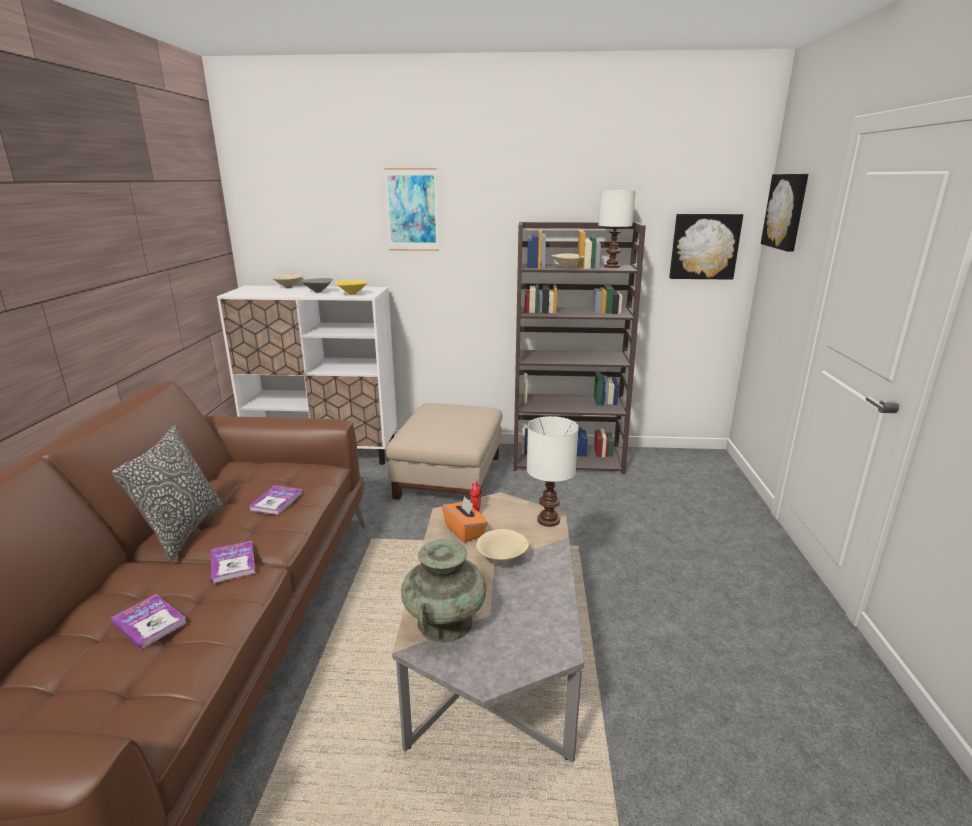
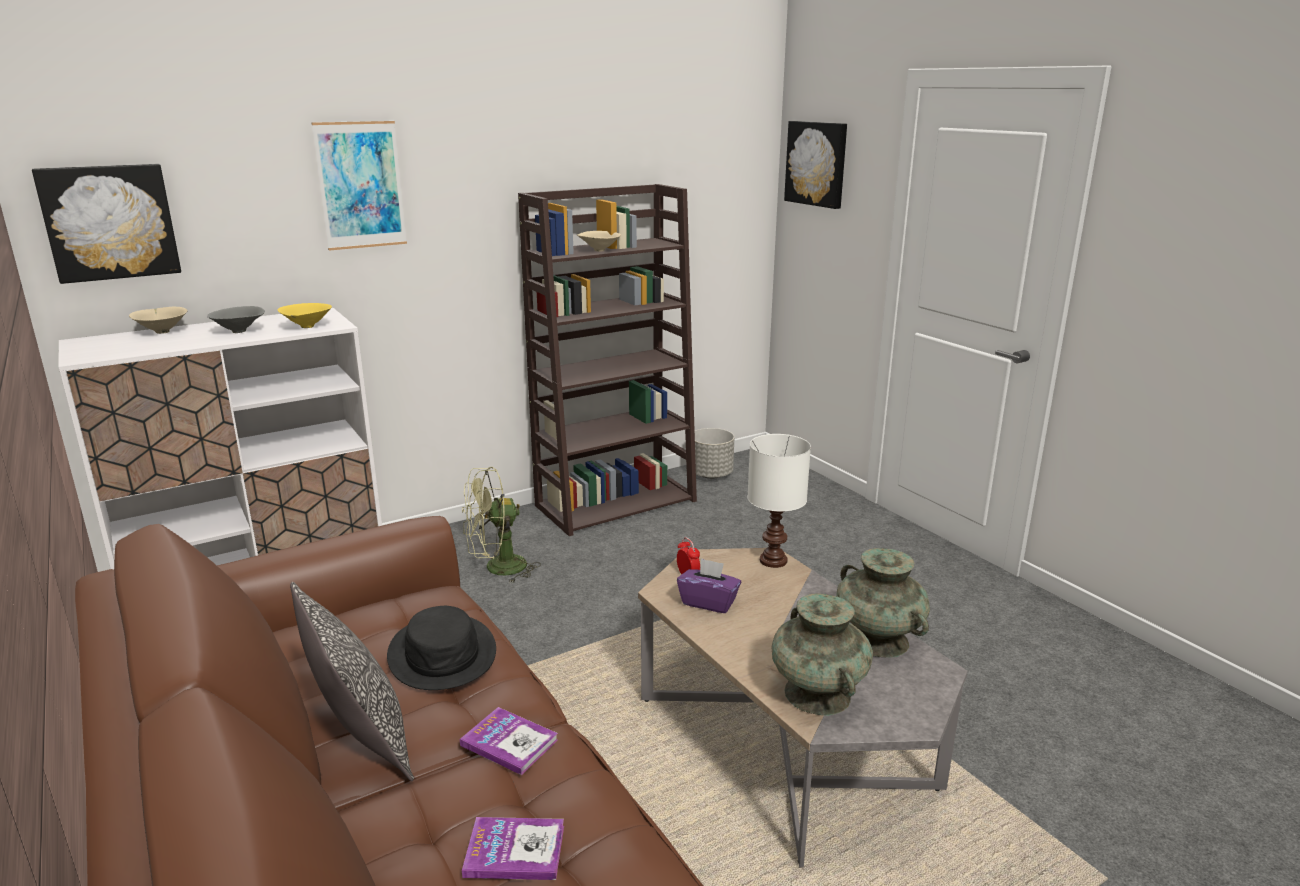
camera: 35 degrees left, 0 degrees up
(276, 501) = (443, 654): book -> black hat
(450, 477) = (497, 569): beige ottoman -> green fan
(465, 531) = (708, 602): orange tissue box -> purple tissue box
(503, 559) = (785, 614): beige bowl -> none
(544, 606) = (877, 640): none -> turquoise vase
(612, 266) = (644, 243): white table lamp -> none
(658, 459) = (711, 474): none -> grey planter
(704, 246) = (725, 207): picture -> picture (110, 222)

